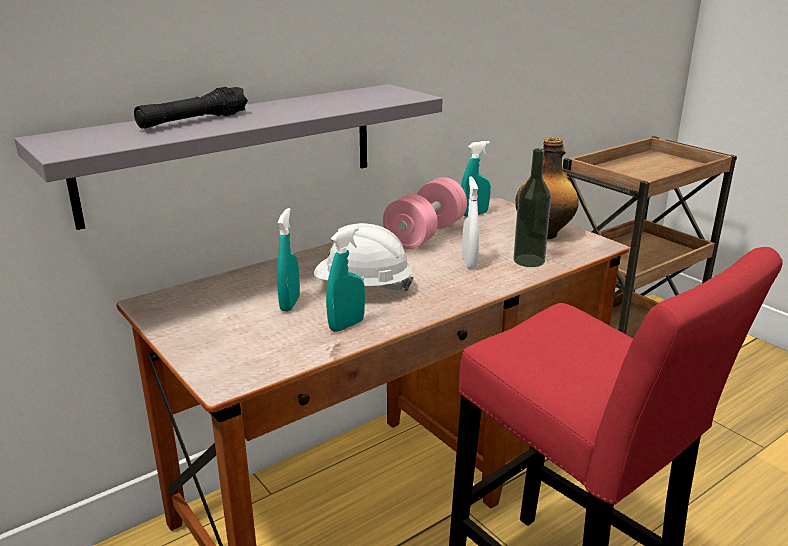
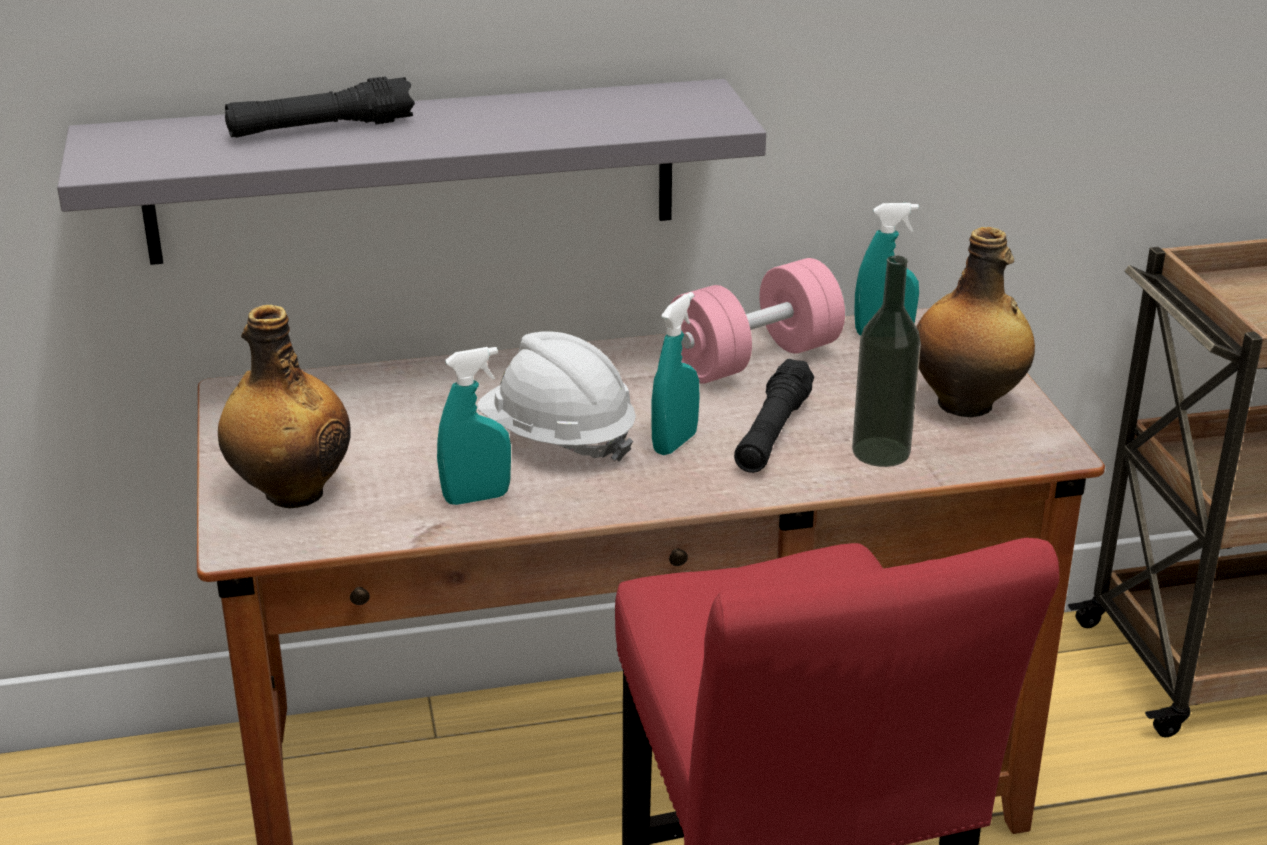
camera: 25 degrees right, 5 degrees up
(231, 347) = (291, 492): none -> bottle
(290, 304) = (427, 441): turquoise spray bottle -> turquoise spray bottle (675, 443)
(469, 263) = (772, 433): white spray bottle -> black flashlight

